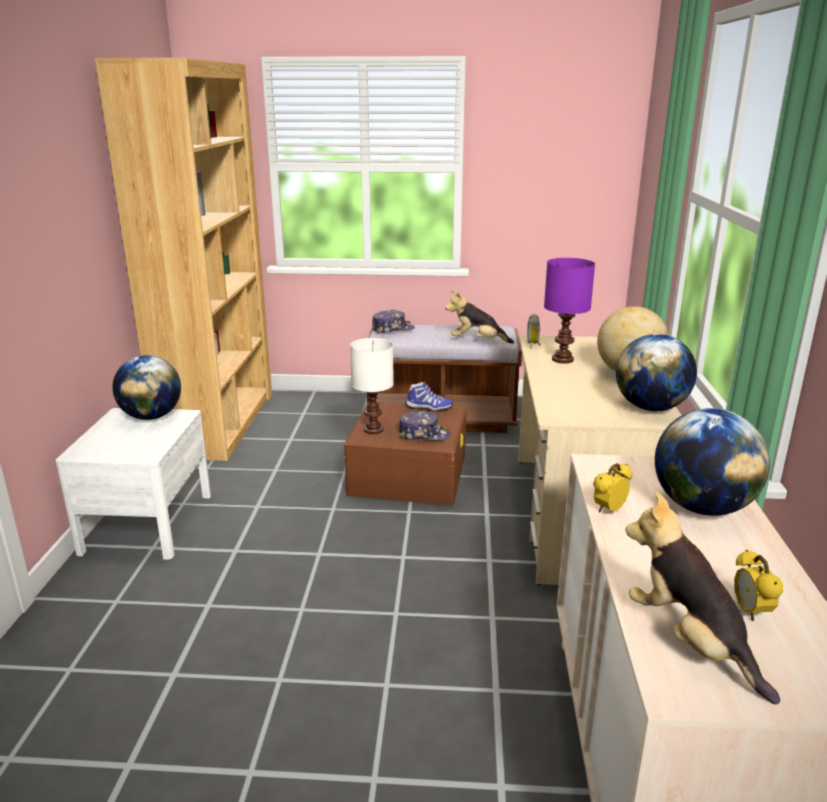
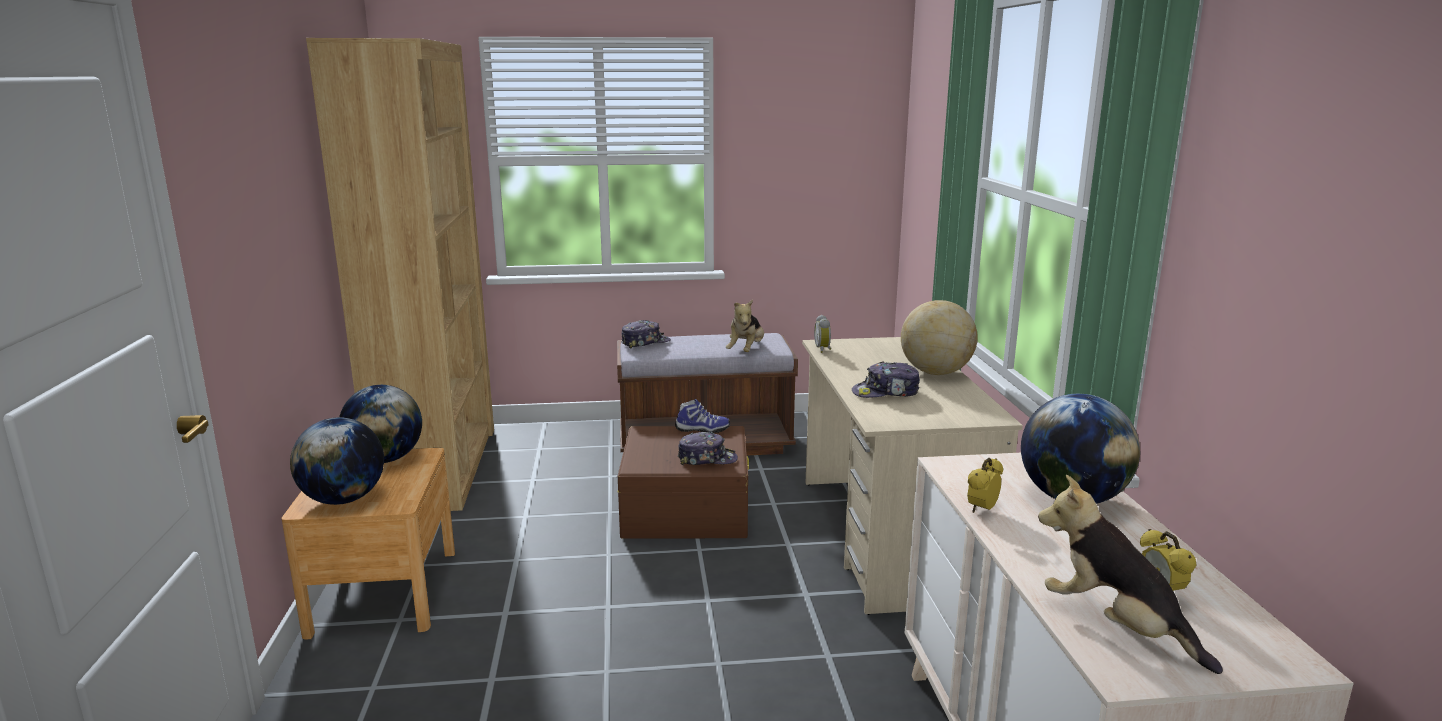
camera: 10 degrees left, 5 degrees down
(148, 523) = (384, 591): white nightstand -> brown nightstand
(374, 430) = (648, 458): white table lamp -> none
(477, 341) = (746, 351): plush toy -> plush toy turned 75 degrees counterclockwise
(563, 360) = (861, 363): purple table lamp -> none
(573, 389) = (886, 393): none -> cap
(650, 408) = (973, 406): globe -> globe (343, 500)

